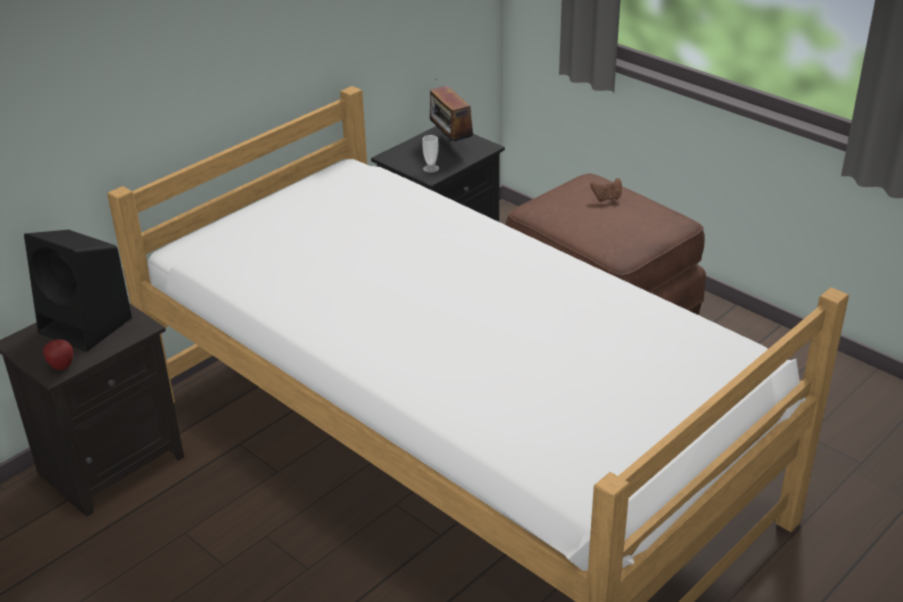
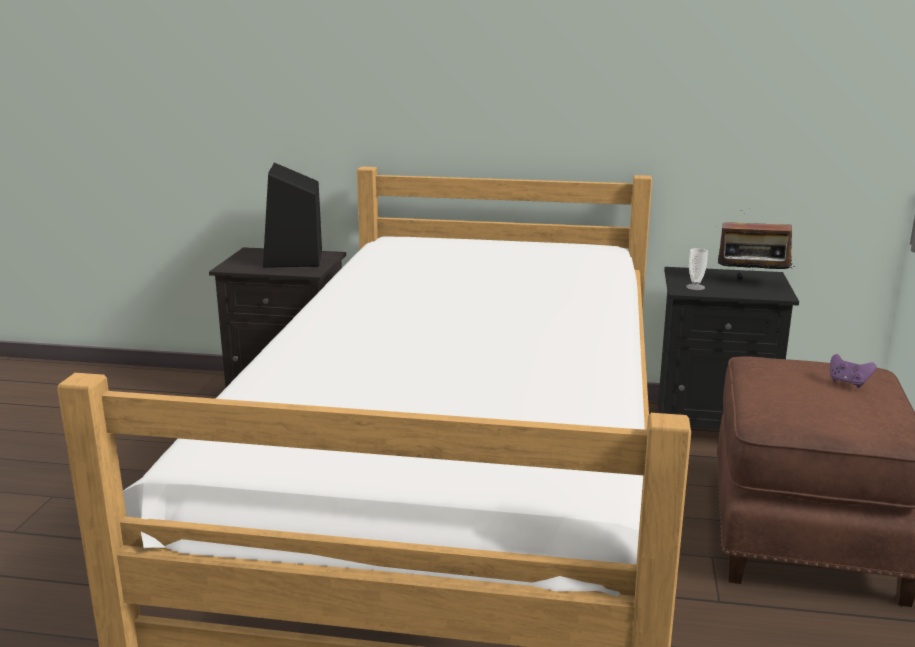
camera: 55 degrees right, 15 degrees down
(62, 366) = (238, 267): apple -> none
(450, 144) = (752, 282): radio -> radio turned 105 degrees counterclockwise
(607, 198) = (848, 383): brown game controller -> purple game controller

